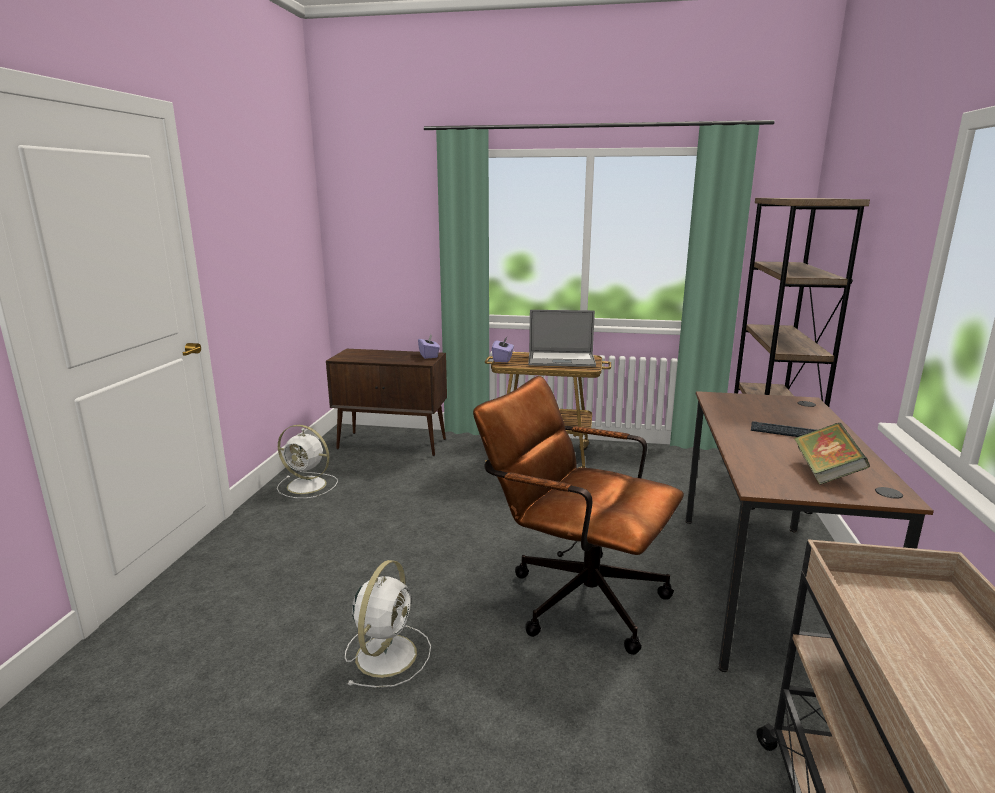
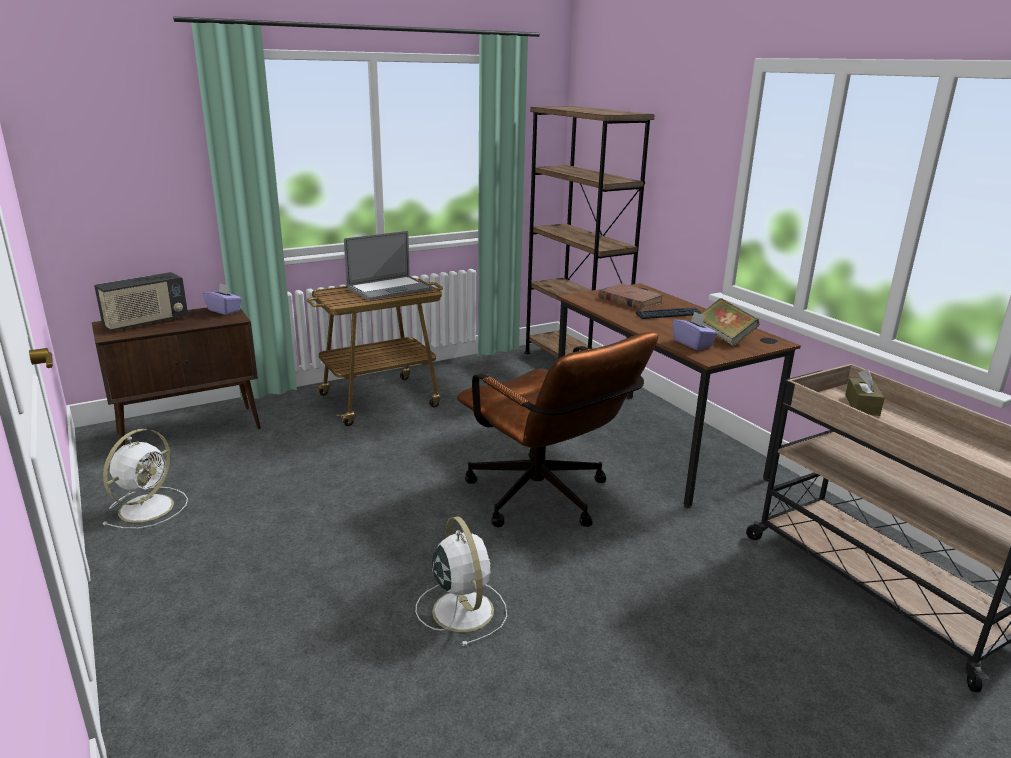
camera: 40 degrees left, 5 degrees up
(308, 485) = (148, 507): white fan -> white fan turned 45 degrees counterclockwise
(372, 354) = (146, 322): none -> radio
(503, 359) = (330, 299): purple tissue box -> purple tissue box (692, 344)
(575, 595) = (546, 500): brown office chair -> brown office chair turned 120 degrees counterclockwise
(771, 410) = (630, 300): none -> brown book
(925, 616) = (862, 405): none -> brown tissue box

